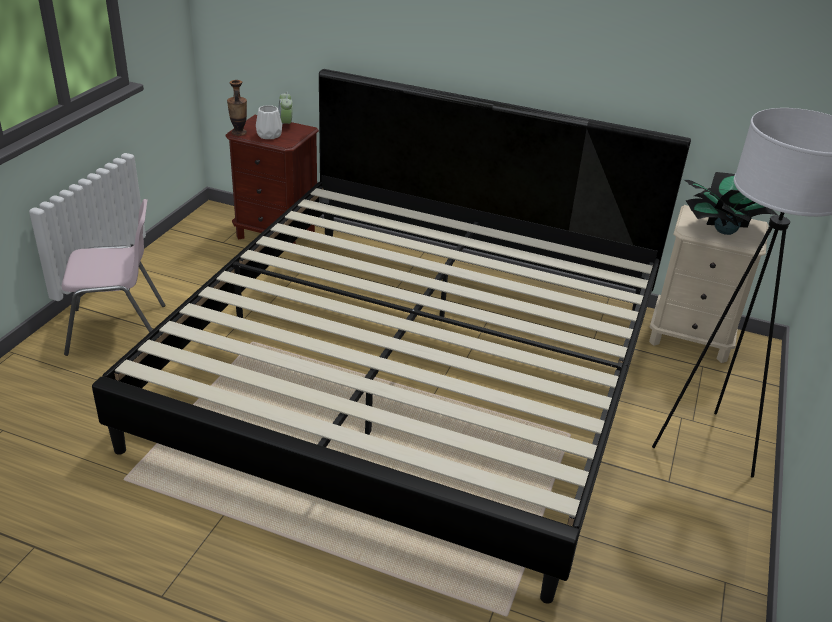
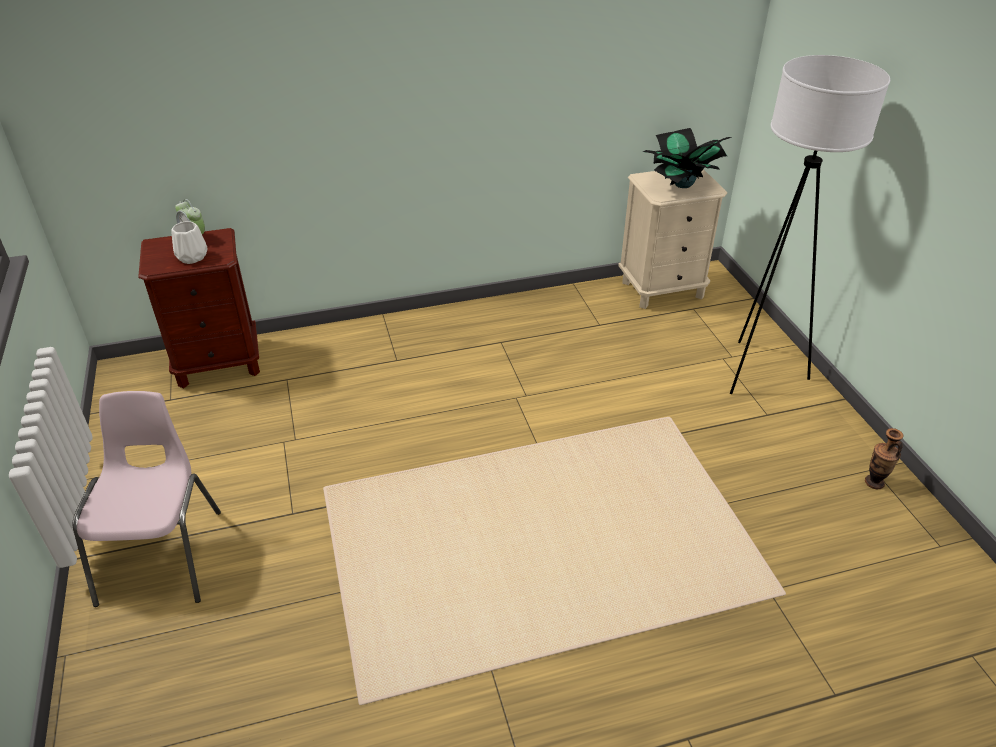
camera: 35 degrees left, 5 degrees up
(119, 329) = (164, 555): pink chair -> pink chair turned 45 degrees counterclockwise
(239, 133) = (154, 268): vase -> vase (874, 482)
(412, 372) = (497, 433): bed -> none

